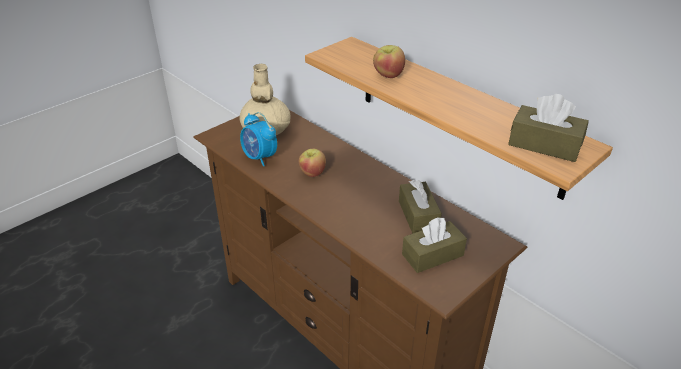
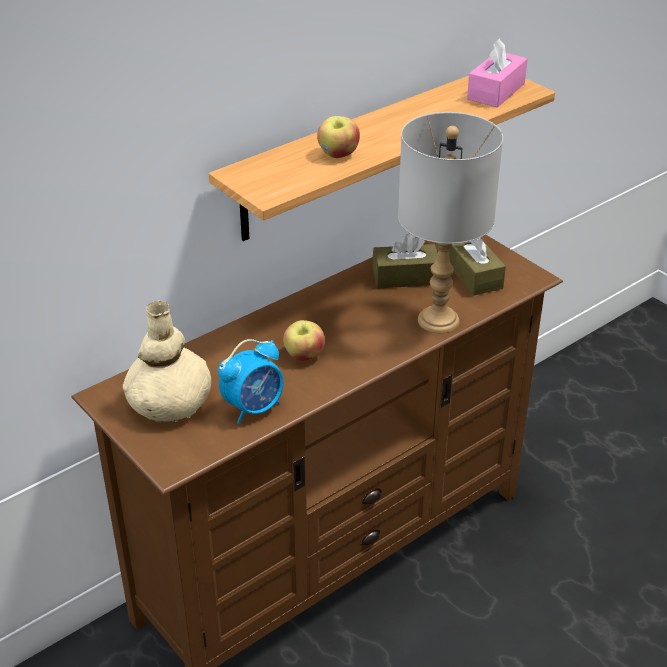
camera: 85 degrees left, 0 degrees up
(363, 234) = (438, 320): none -> grey table lamp
(544, 145) = (496, 91): brown tissue box -> pink tissue box

